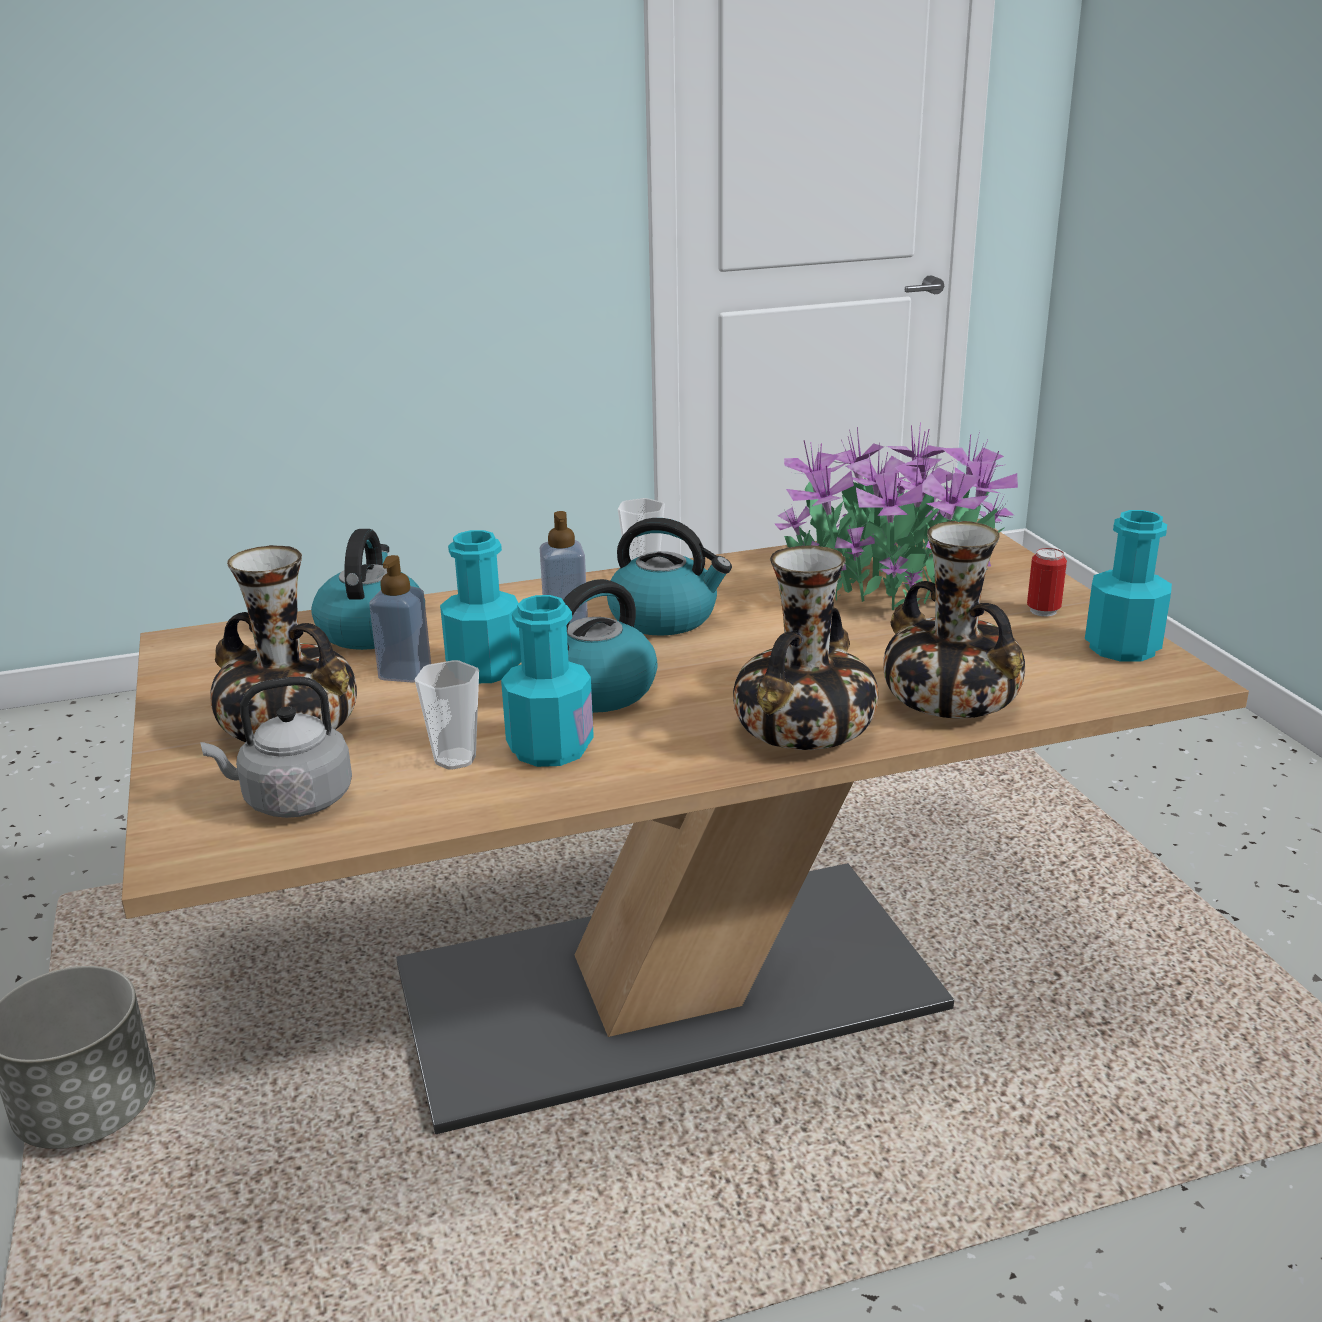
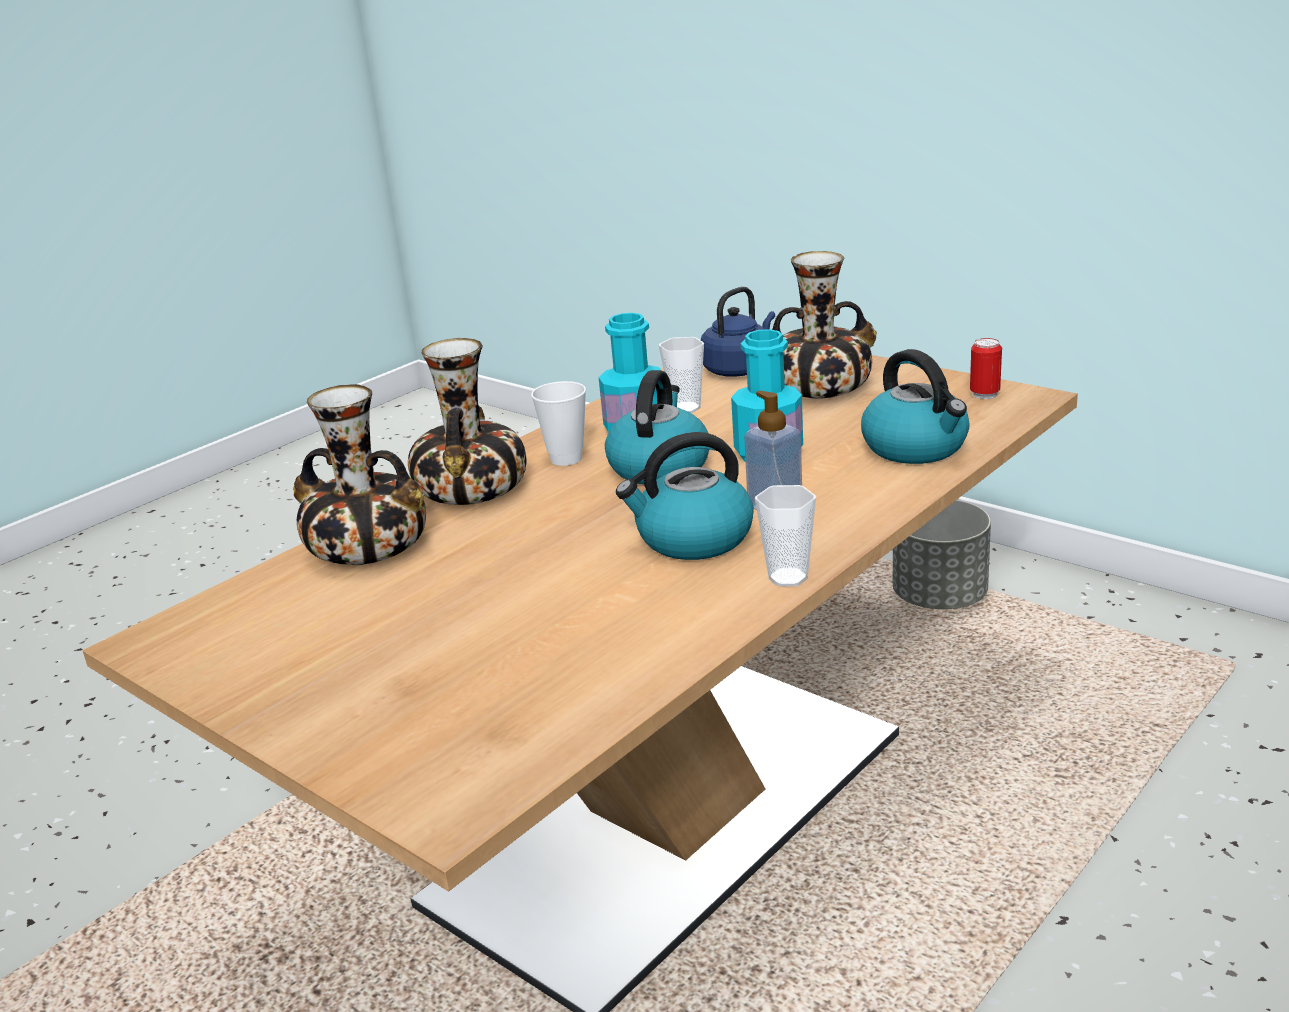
camera: 150 degrees right, 0 degrees up
(292, 801) = (739, 369): grey kettle -> blue kettle
(405, 673) = (820, 433): soap dispenser -> none
(668, 736) = (566, 459): none -> cup
(895, 584) = (493, 664): potted plant -> none
(1043, 611) = (300, 683): can -> can (984, 394)
(1122, 647) = (206, 659): turquoise bottle -> none

